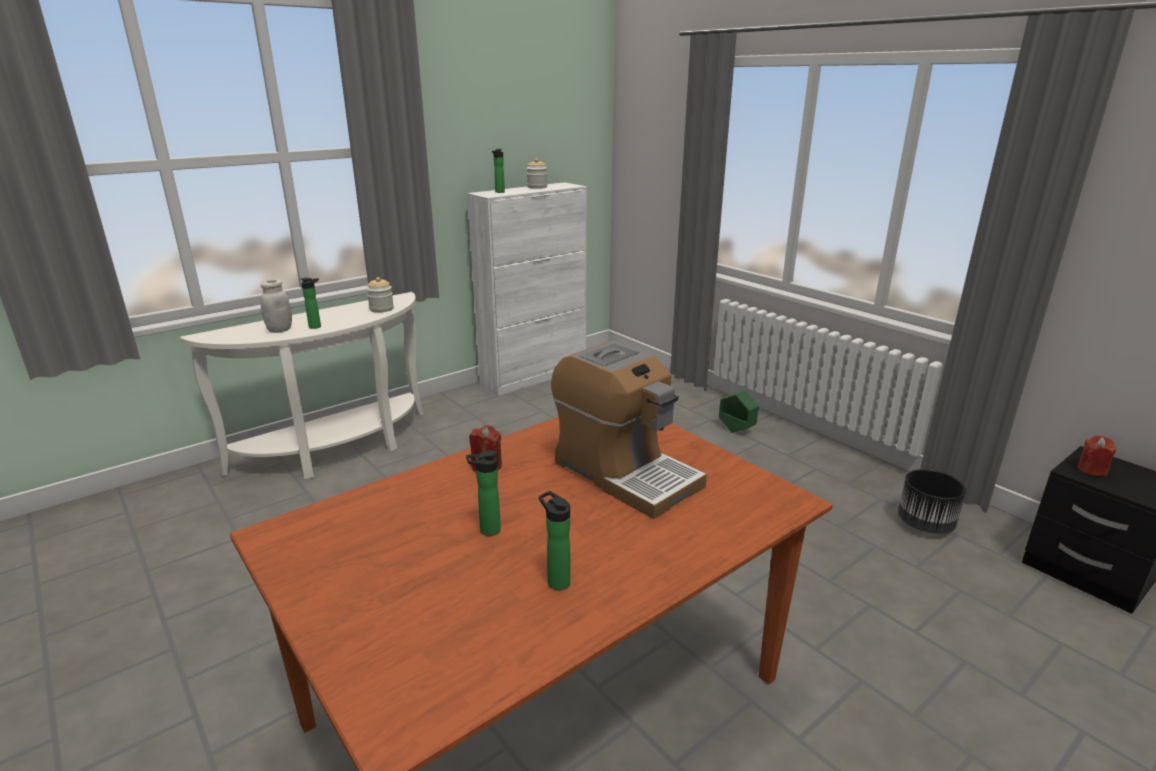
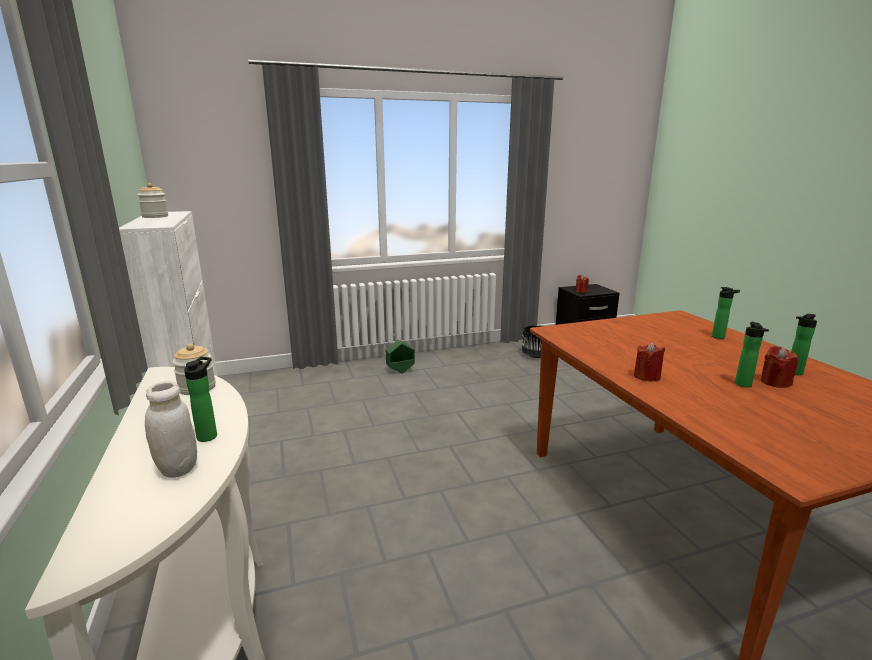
camera: 70 degrees left, 5 degrees down
(499, 192) = (150, 223): bottle -> bottle (720, 337)
(508, 558) = (775, 382): none -> red candle
(625, 473) = (654, 341): coffee machine -> none

